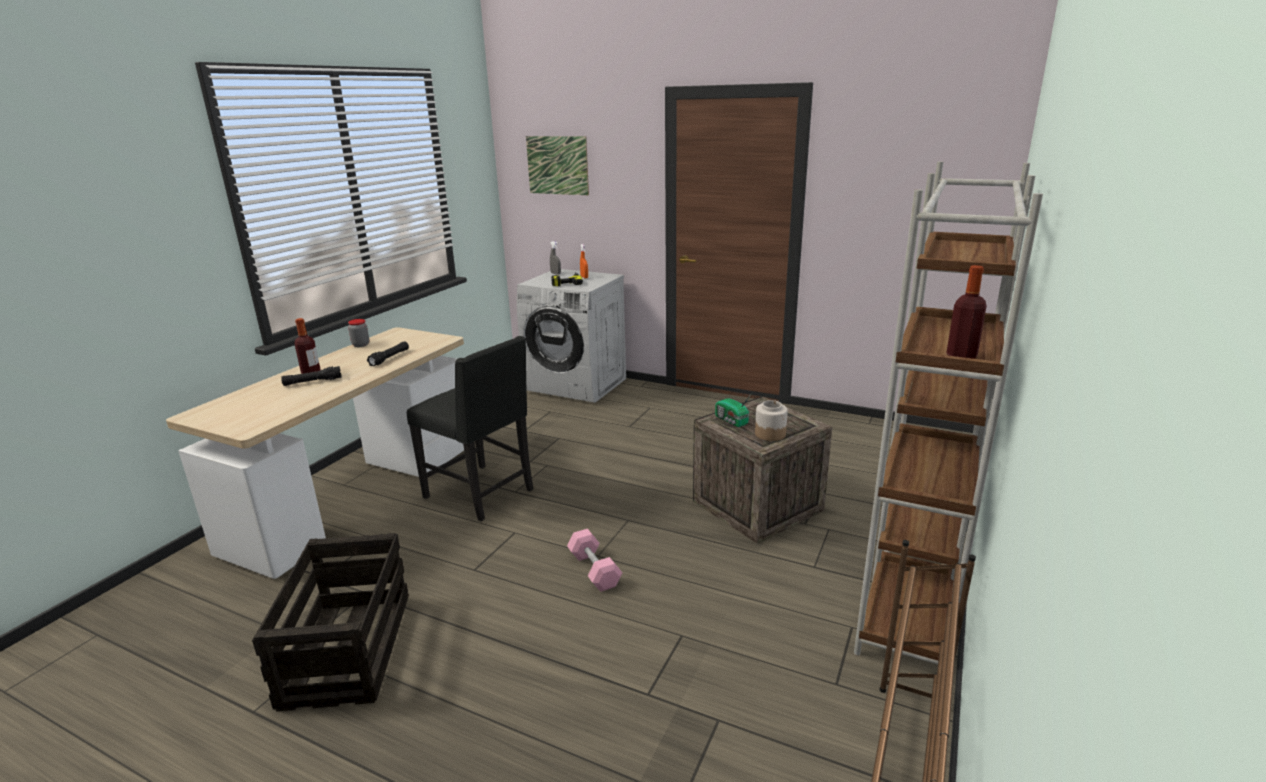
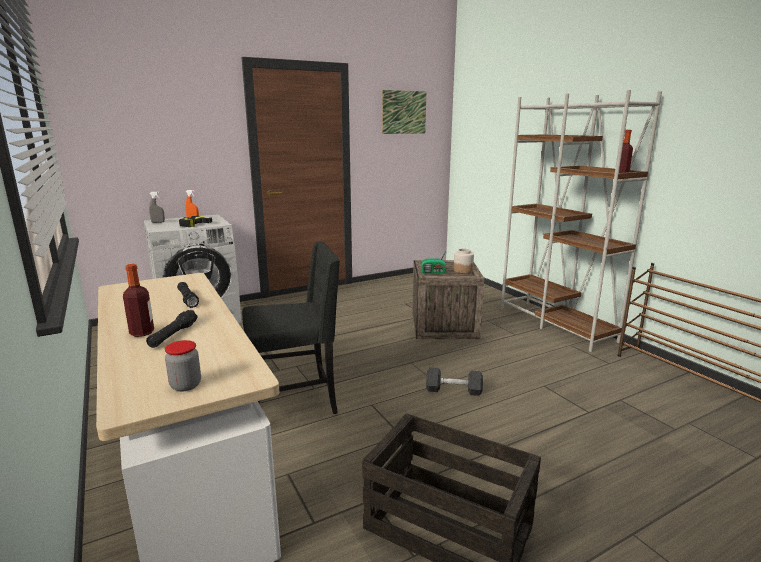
camera: 55 degrees left, 5 degrees down
(361, 345) = (113, 304): jar -> jar (186, 385)
(557, 165) = (135, 121): picture -> picture (404, 112)
(594, 570) = (453, 390): pink dumbbell -> black dumbbell

